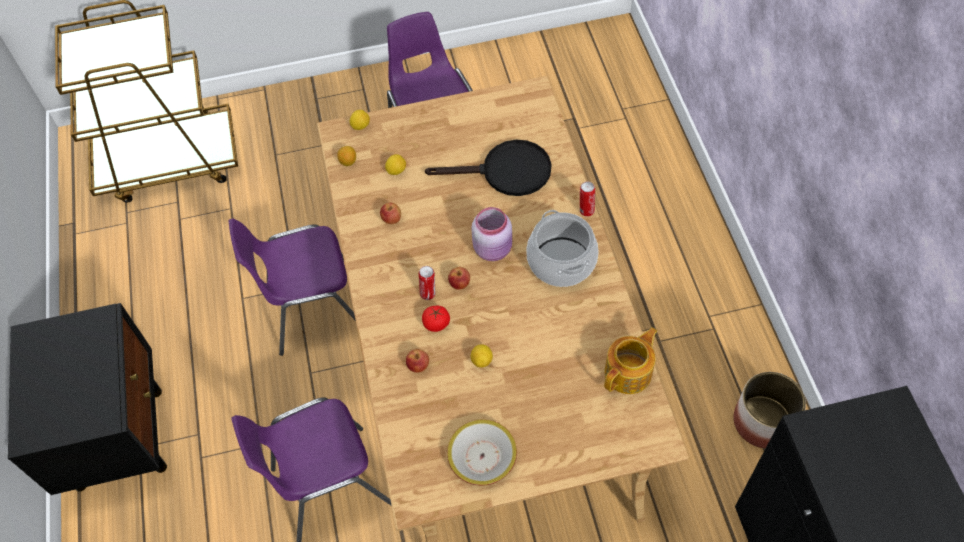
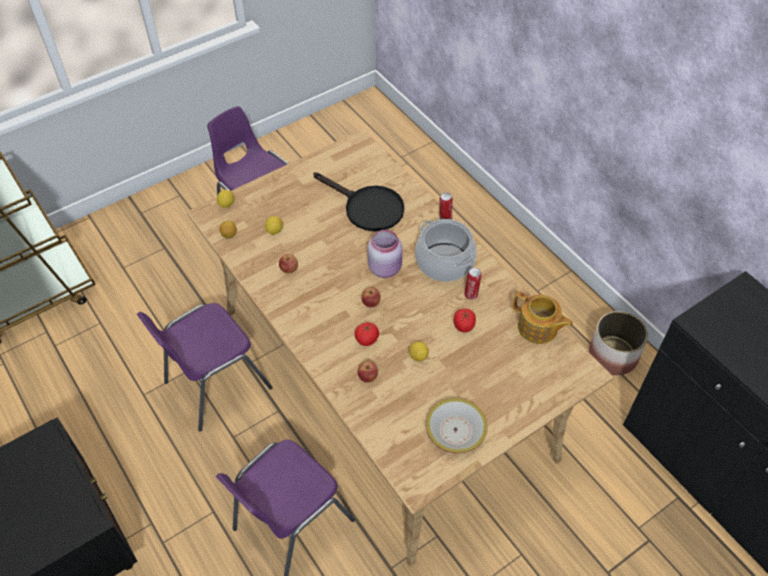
camera: 25 degrees left, 5 degrees down
(428, 293) = (348, 318): can -> can (471, 294)
(506, 172) = (367, 208): black frying pan -> black frying pan turned 60 degrees clockwise
(547, 342) = (464, 326): none -> tomato
(629, 372) = (538, 328): teapot -> teapot turned 105 degrees clockwise

